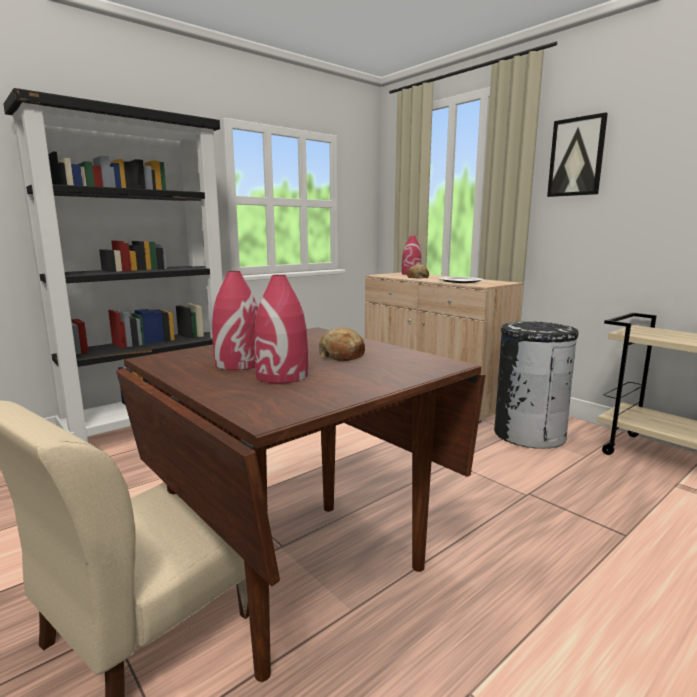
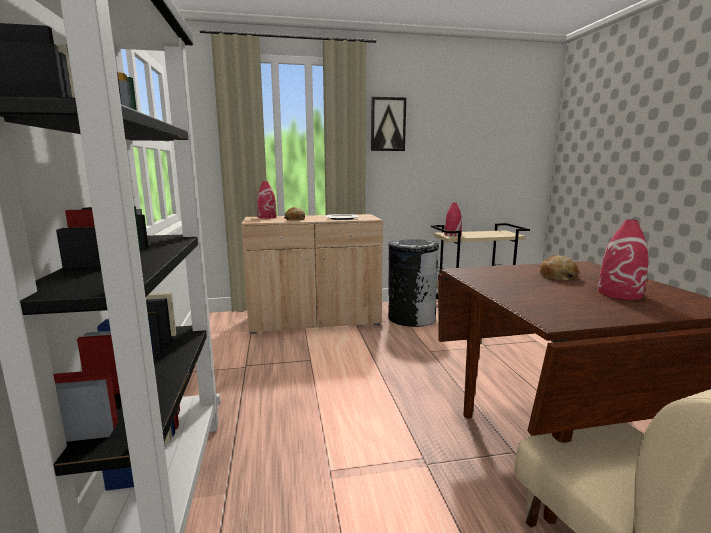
camera: 60 degrees left, 0 degrees up
(238, 363) = (579, 299): red vase -> red vase (452, 235)

